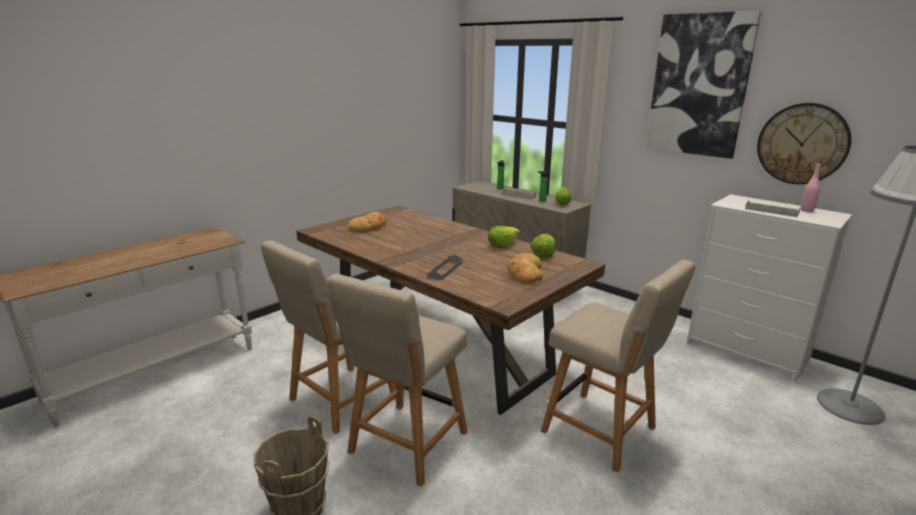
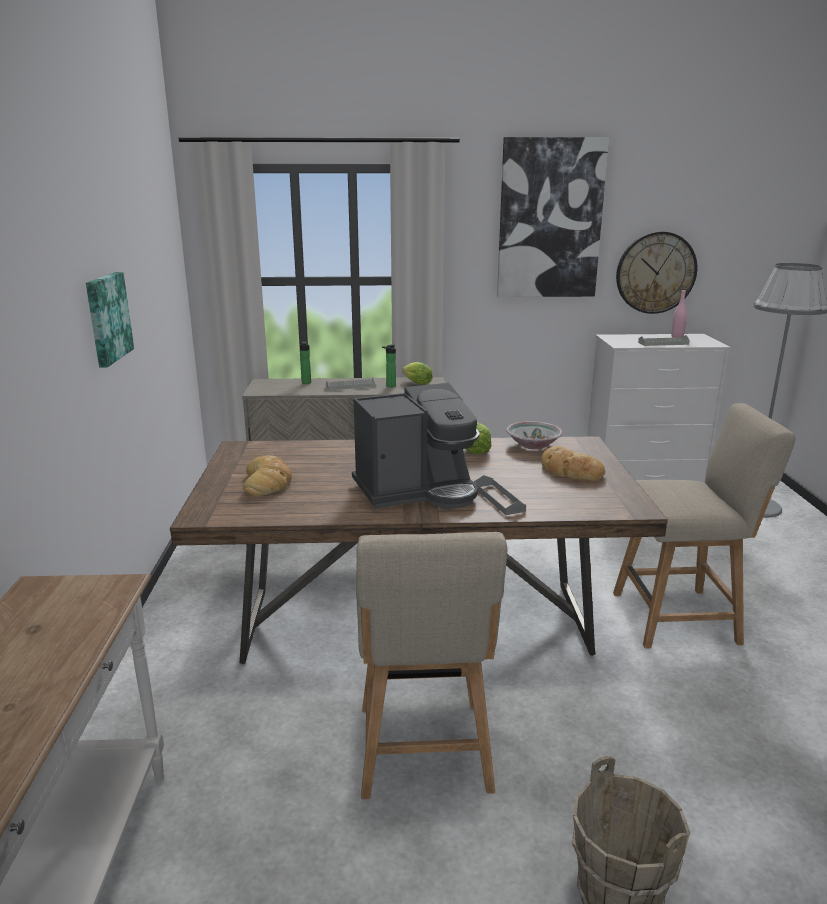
camera: 45 degrees left, 0 degrees up
(345, 122) = (107, 318): none -> picture
(405, 445) = (578, 747): beige chair -> none
(418, 252) = (417, 490): none -> coffee machine
(543, 254) = (533, 445): lettuce -> bowl

